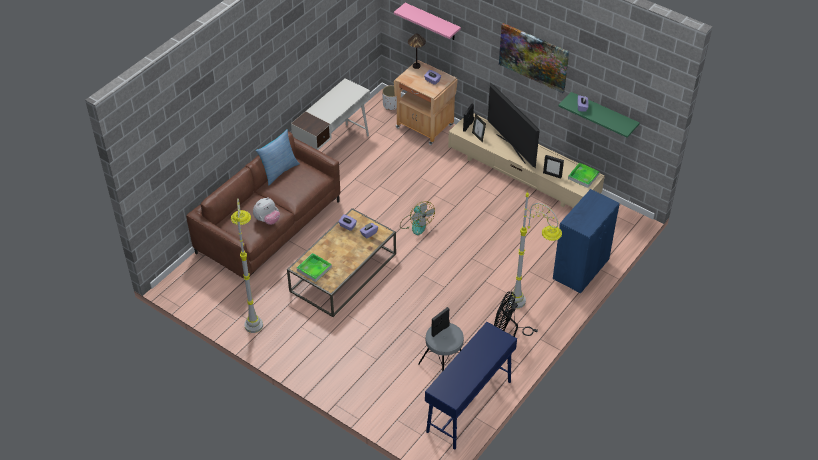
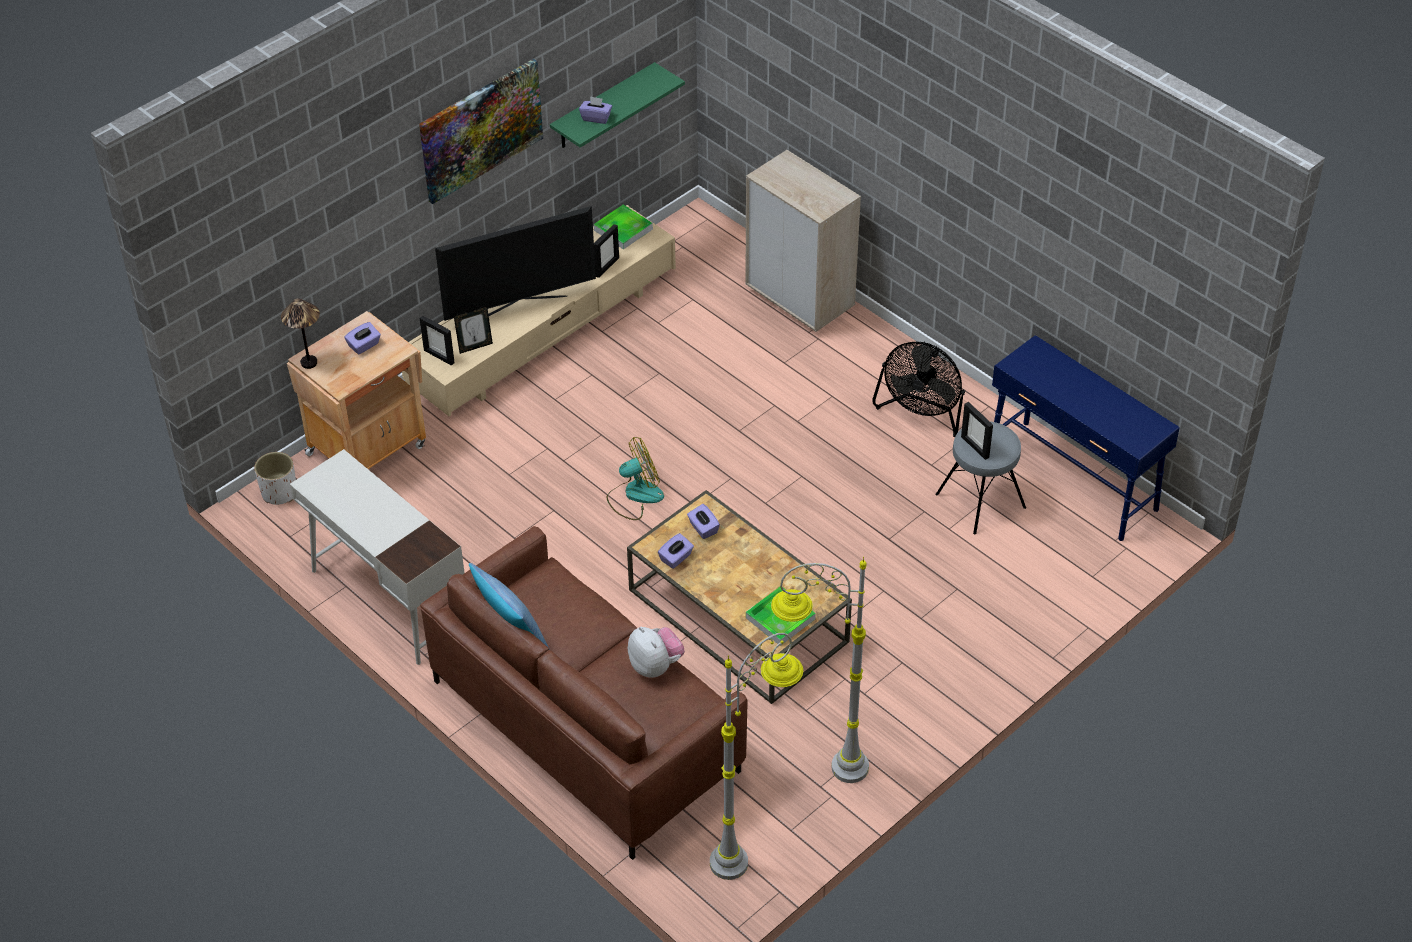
camera: 80 degrees left, 0 degrees up
(432, 22) = (293, 260): pink shelf -> none
(529, 309) = (872, 376): grey floor lamp -> grey floor lamp (754, 845)
(580, 272) = (801, 301): blue cabinet -> beige cabinet

